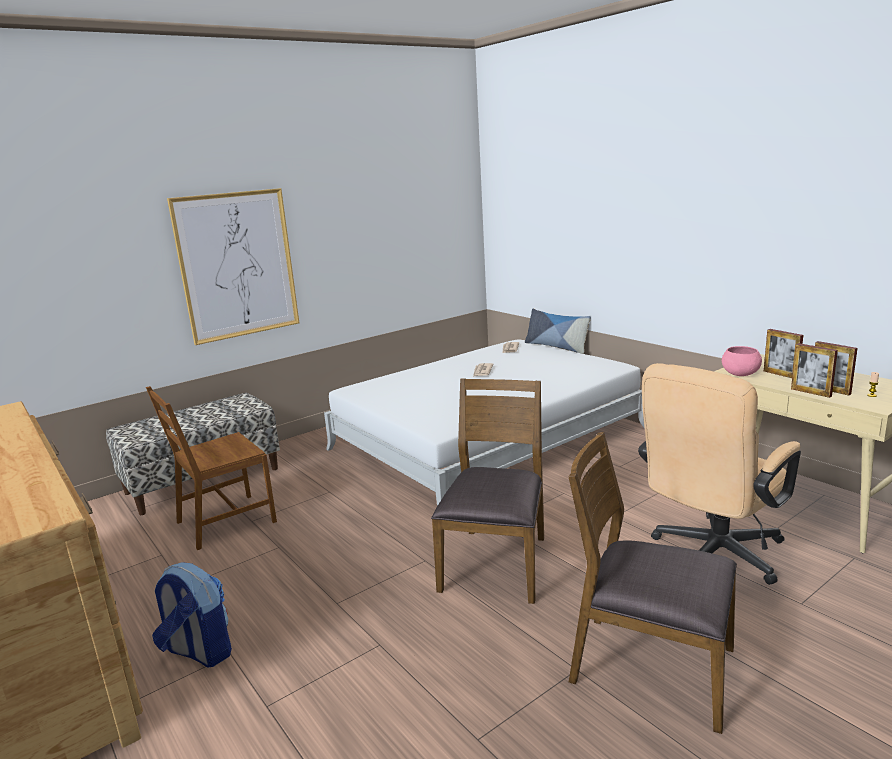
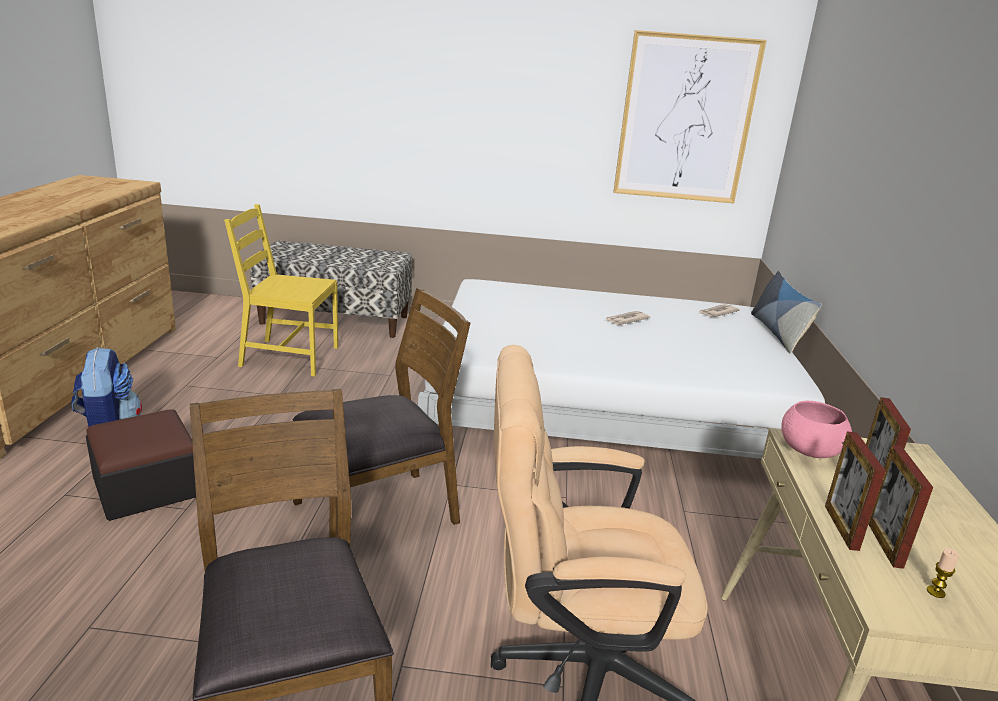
camera: 40 degrees right, 5 degrees up
(225, 522) = (288, 357): brown chair -> yellow chair
(237, 265) = (429, 117): picture -> picture (685, 119)
(319, 655) = (147, 486): none -> ottoman

